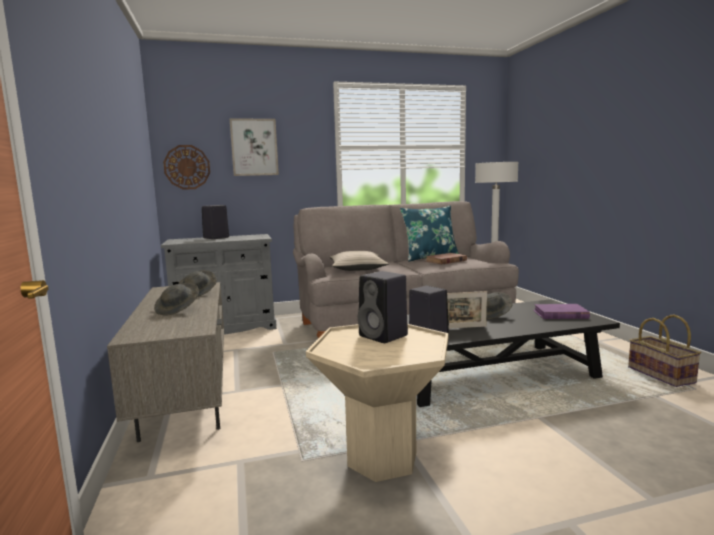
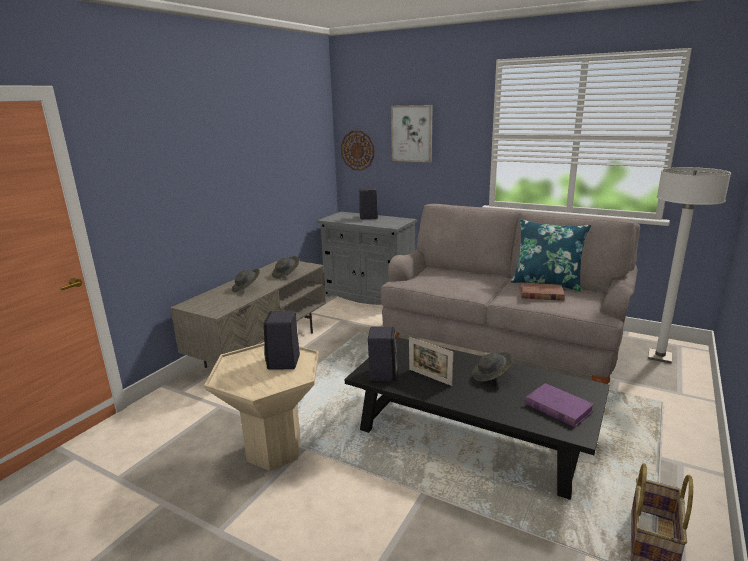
camera: 45 degrees right, 10 degrees up
(357, 268) = (441, 279): beige pillow -> none

